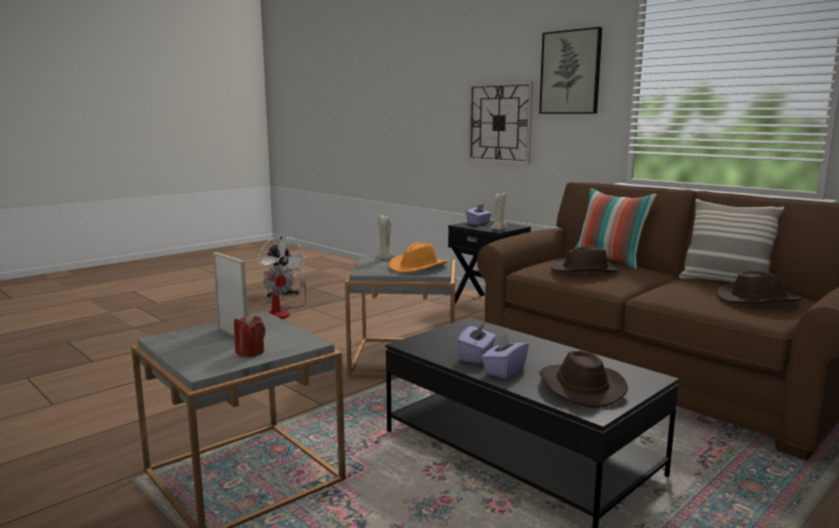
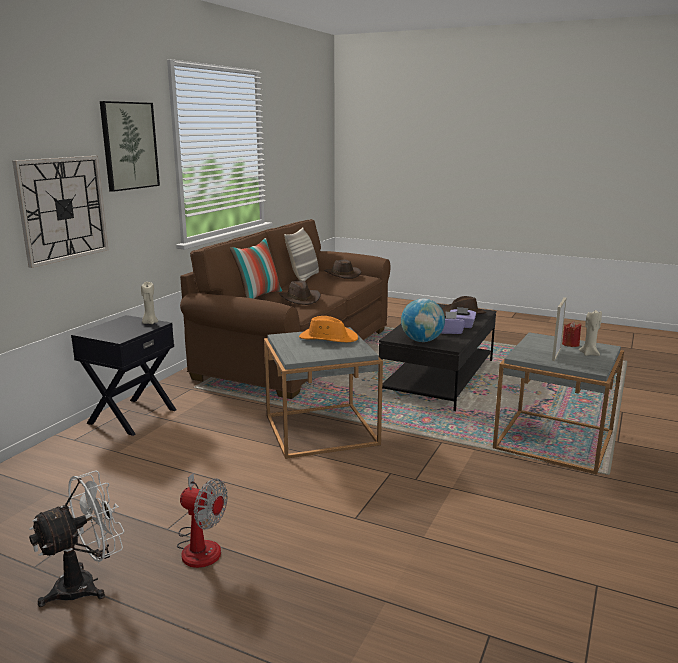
camera: 110 degrees left, 5 degrees up
(282, 313) = (200, 545): fan -> fan turned 75 degrees clockwise
(385, 258) = (303, 353): beige candle -> beige candle (589, 354)
(448, 334) = (422, 341): none -> globe
(478, 223) = (106, 333): purple tissue box -> none

